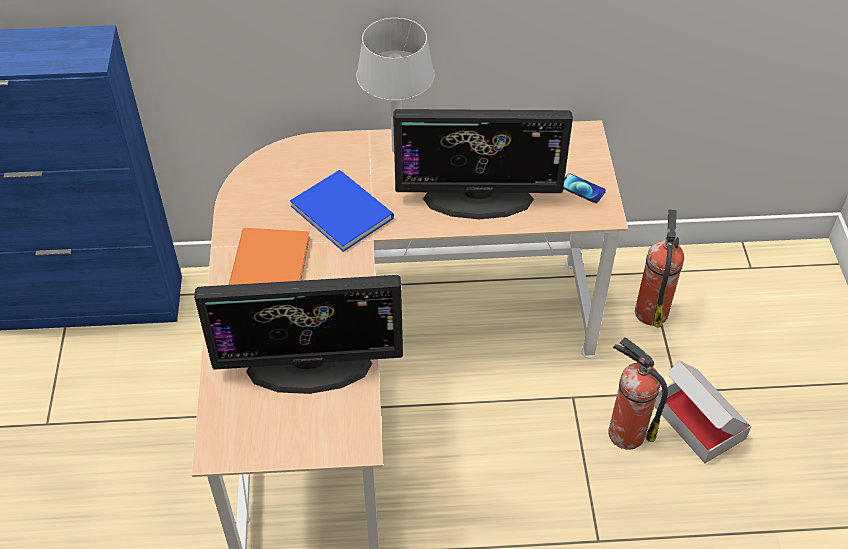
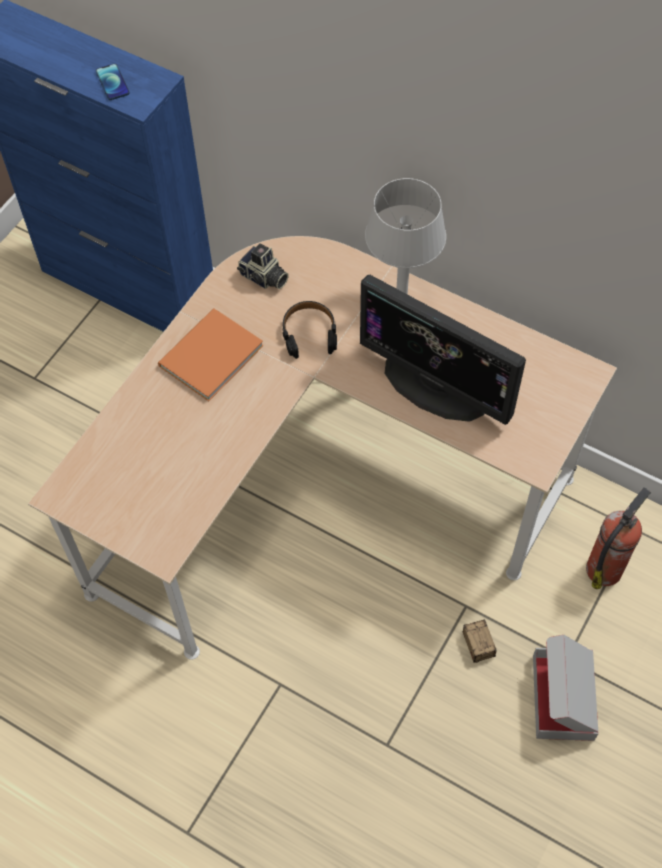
camera: 35 degrees right, 10 degrees up
(267, 187) = (263, 278): none -> camera
(309, 366) = (177, 464): monitor -> none
(342, 209) = (309, 333): blue book -> black headphones
(582, 189) = (537, 429): phone -> phone (112, 82)
(624, 432) = (486, 666): fire extinguisher -> storage box

